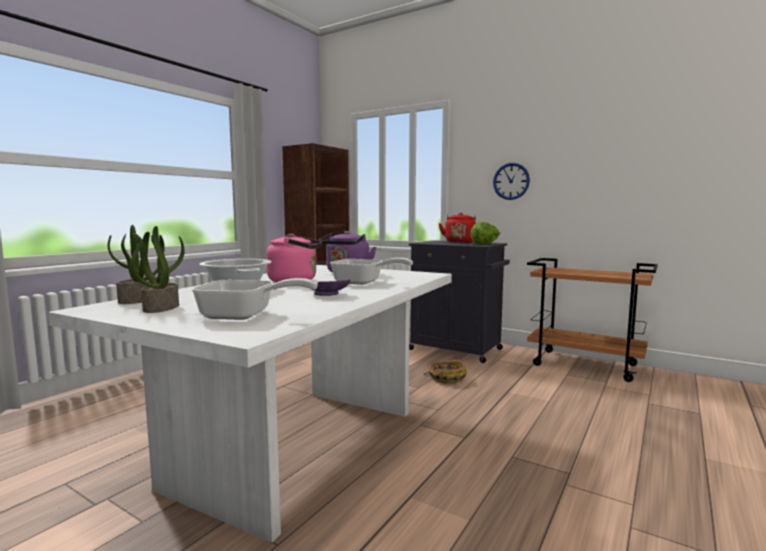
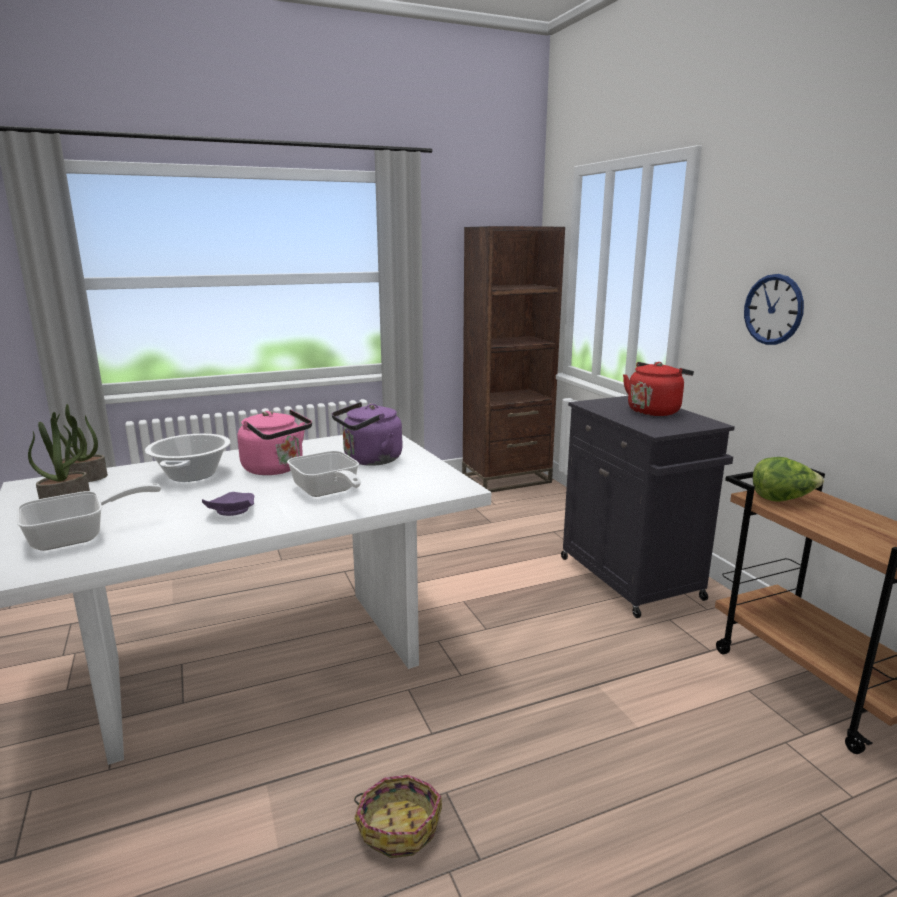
camera: 35 degrees right, 10 degrees up
(245, 316) = (79, 536): frying pan -> frying pan turned 75 degrees counterclockwise
(446, 378) = (543, 626): basket -> basket (398, 826)
(485, 244) = (670, 428): lettuce -> lettuce (782, 499)

